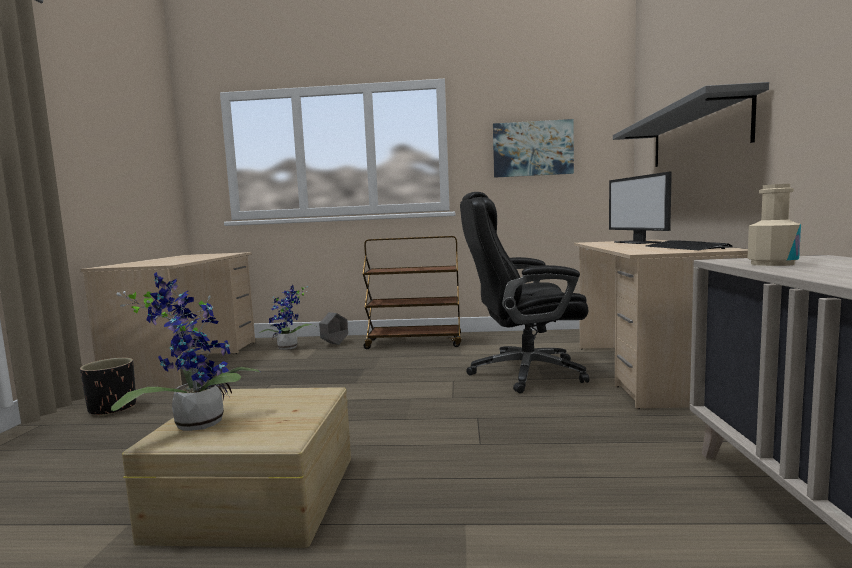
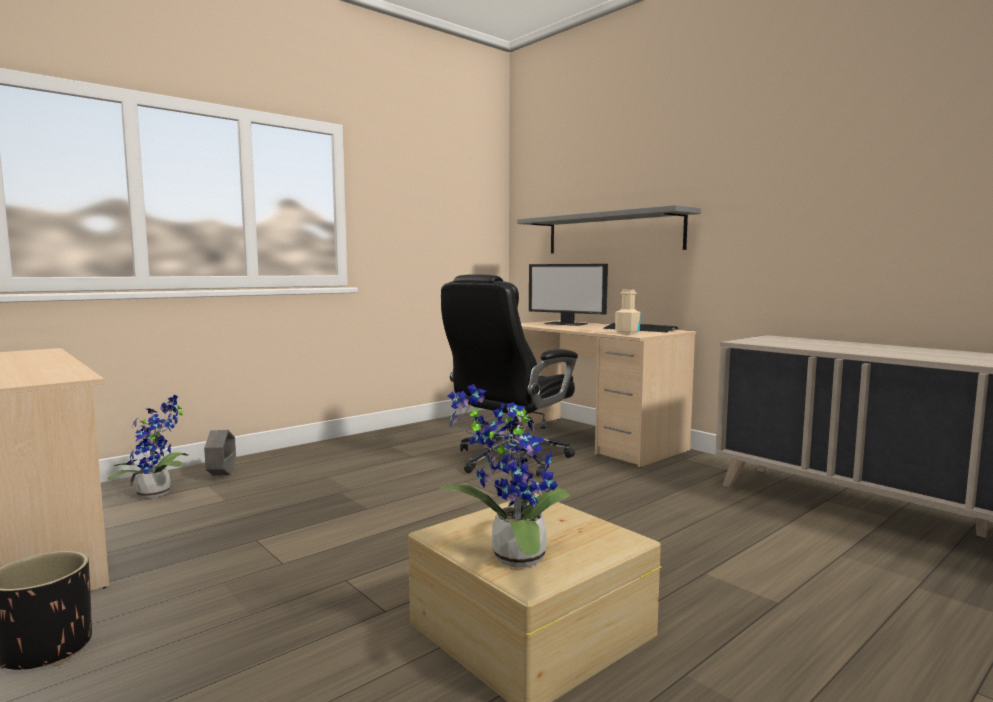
camera: 45 degrees left, 0 degrees up
(415, 343) = (332, 454): brown cart -> none
(532, 149) = (429, 221): picture -> none
(772, 264) = (781, 343): beige bottle -> beige bottle (627, 333)

